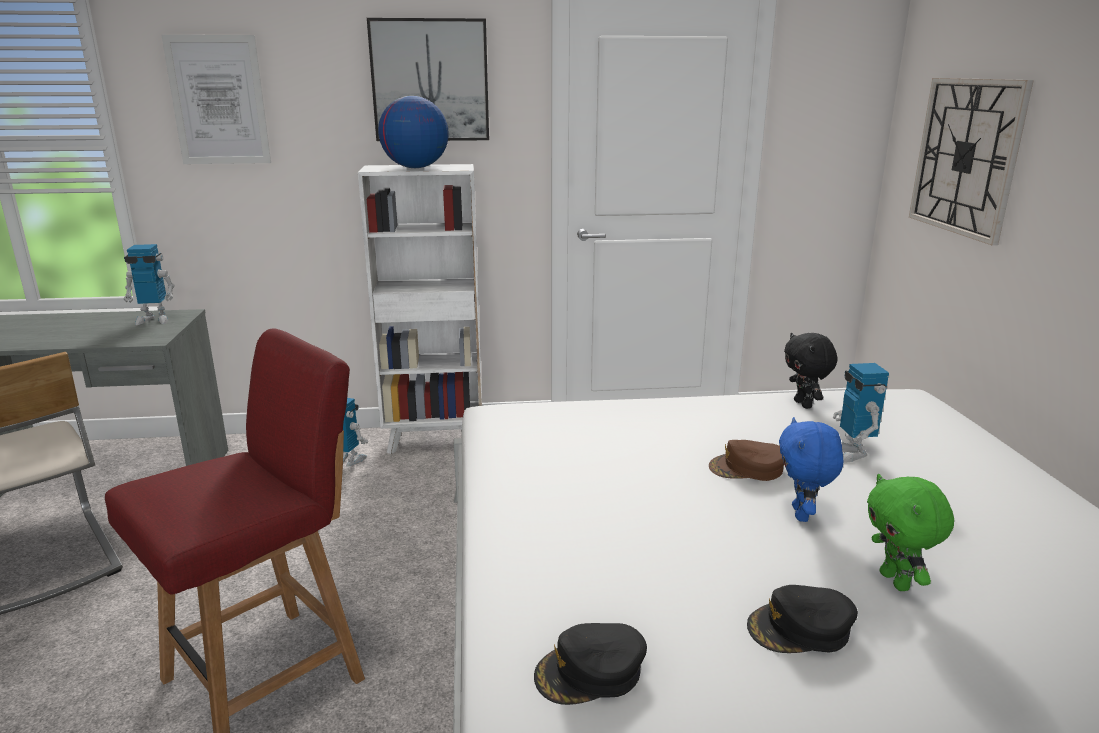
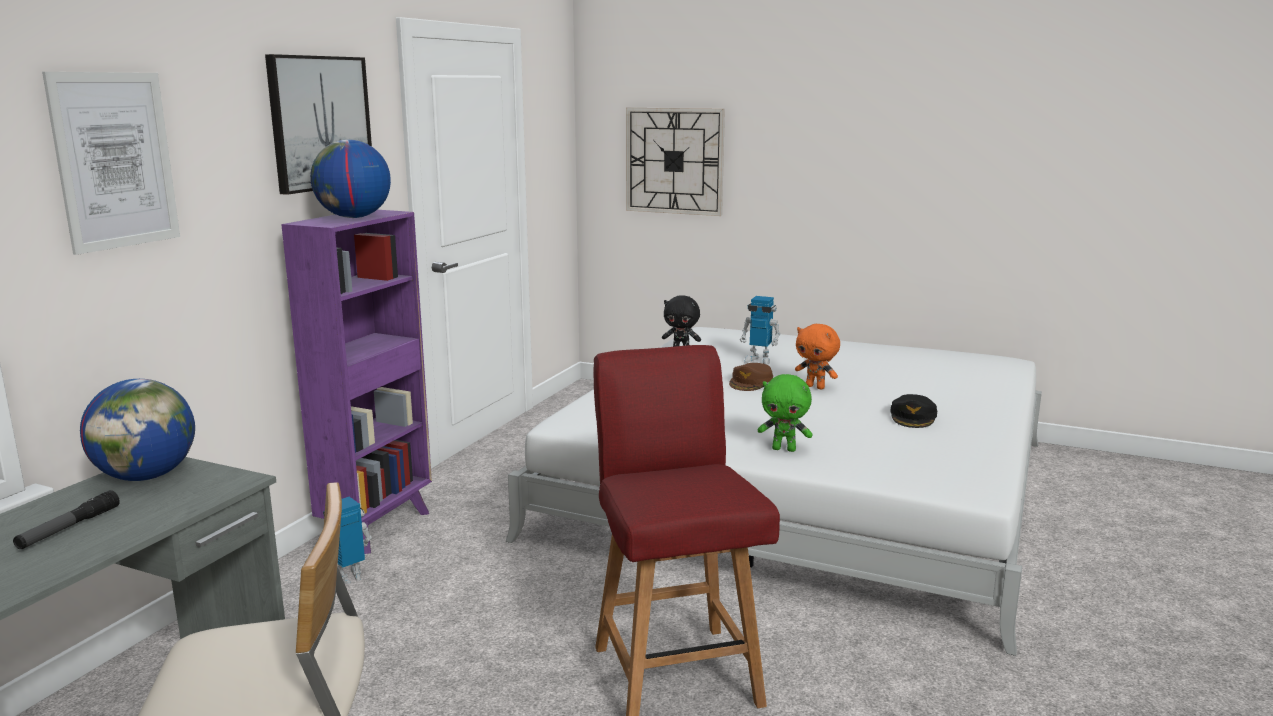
camera: 60 degrees left, 5 degrees down
(65, 330) = (69, 528): none -> flashlight
(154, 319) = (147, 476): toy robot -> globe
(435, 440) = (378, 526): white bookcase -> purple bookcase
(590, 672) = (917, 464): black cap -> none
(802, 515) = (815, 387): blue plush toy -> orange plush toy
(896, 581) = (891, 390): green plush toy -> green plush toy (784, 449)

